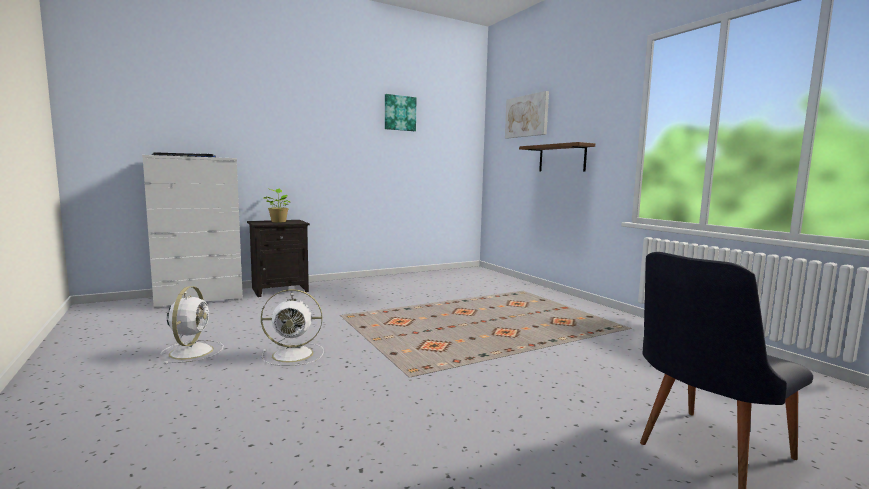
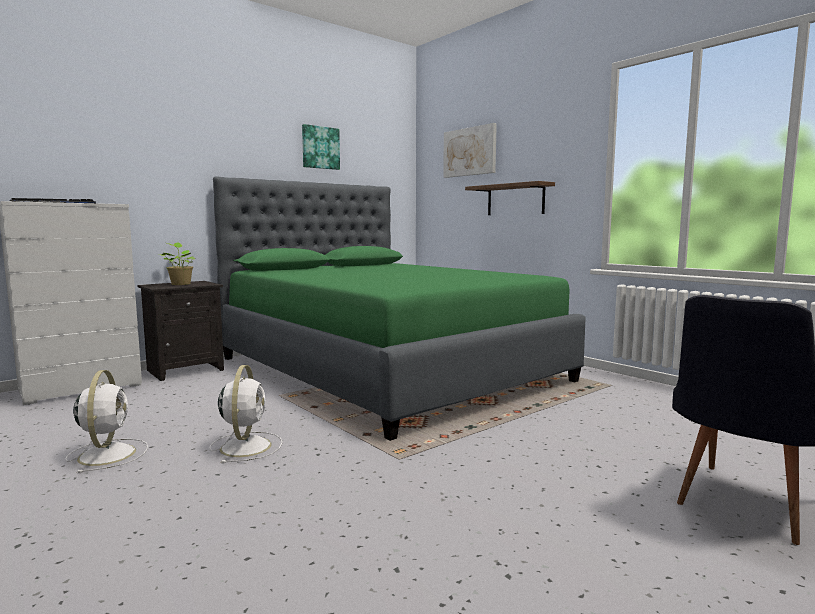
camera: 10 degrees left, 0 degrees up
(295, 354) = (246, 446): white fan -> white fan turned 75 degrees counterclockwise
(438, 299) = (387, 369): none -> green bed

